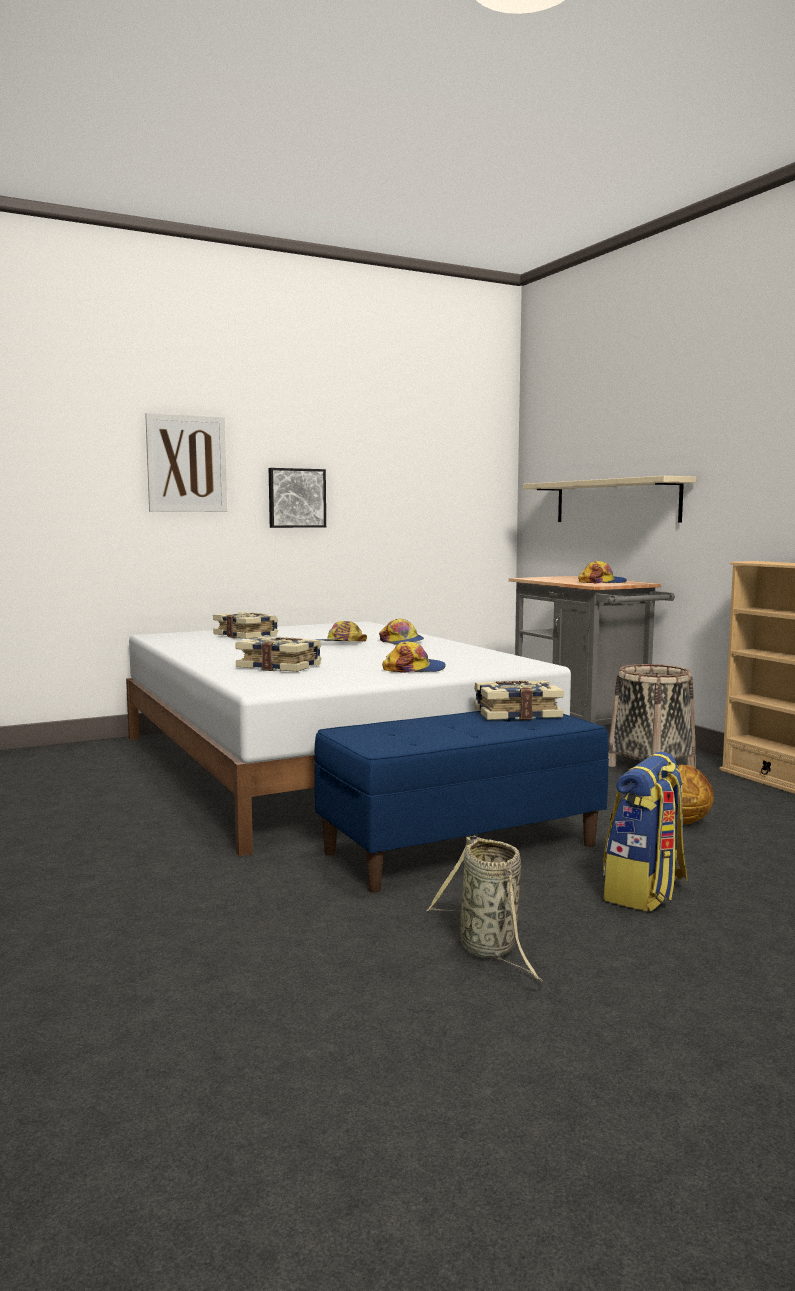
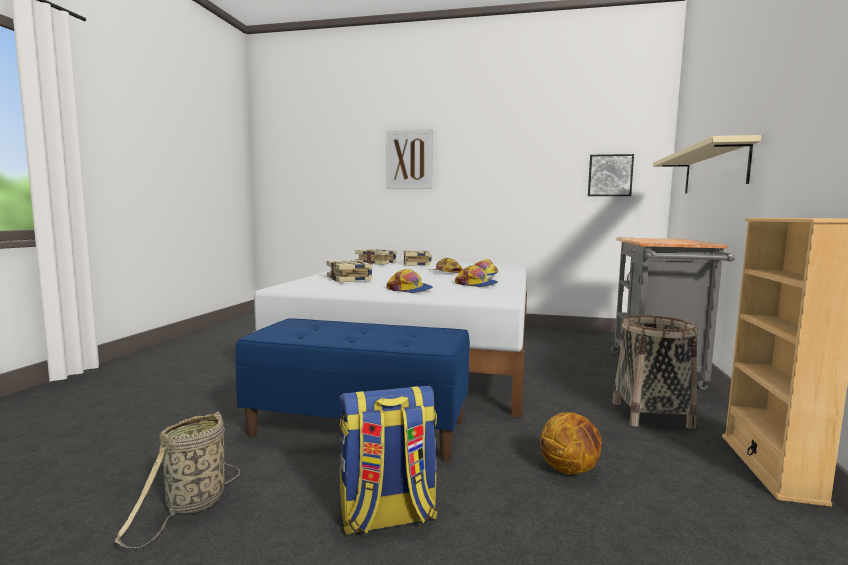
camera: 40 degrees right, 0 degrees up
(296, 498) = (479, 179): picture -> picture (610, 175)
(516, 714) = (427, 333): book -> book (376, 263)
(602, 582) = (672, 241): cap -> cap (476, 284)

